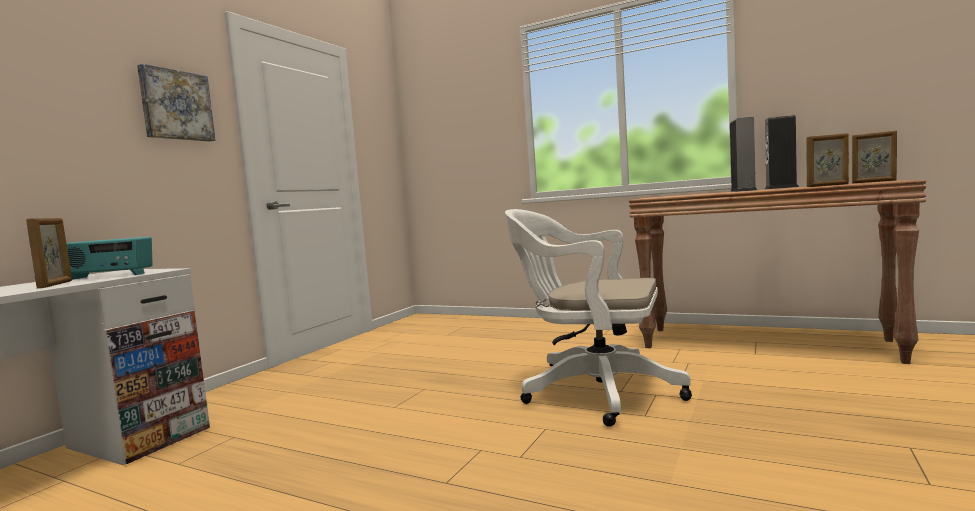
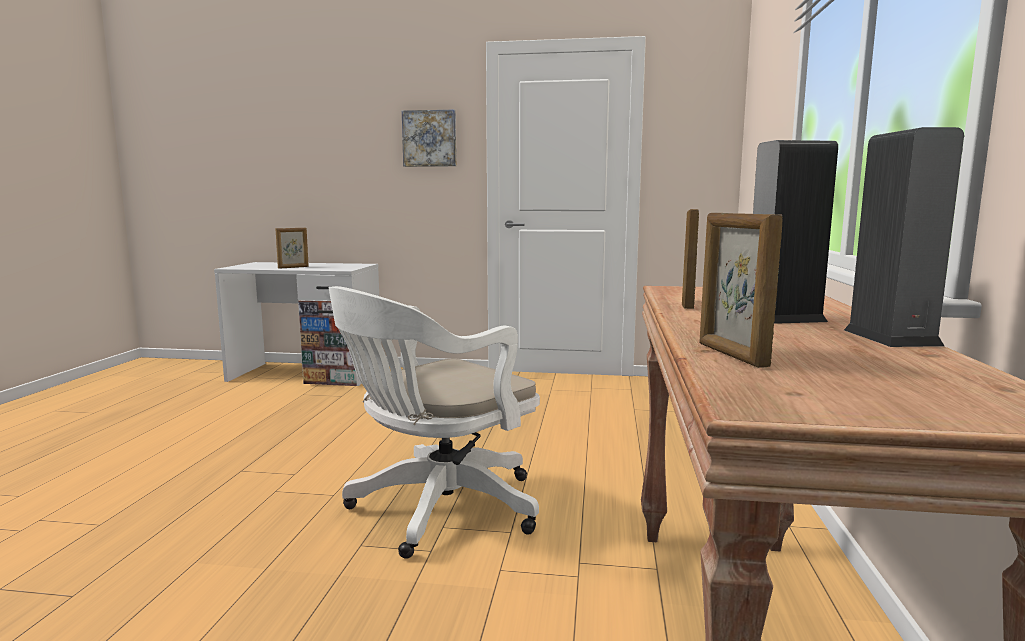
camera: 70 degrees right, 5 degrees up
(108, 276) = (325, 267): radio -> none
(593, 392) = (437, 510): white office chair -> white office chair turned 135 degrees counterclockwise
(874, 182) = (923, 397): picture frame -> picture frame (688, 303)

